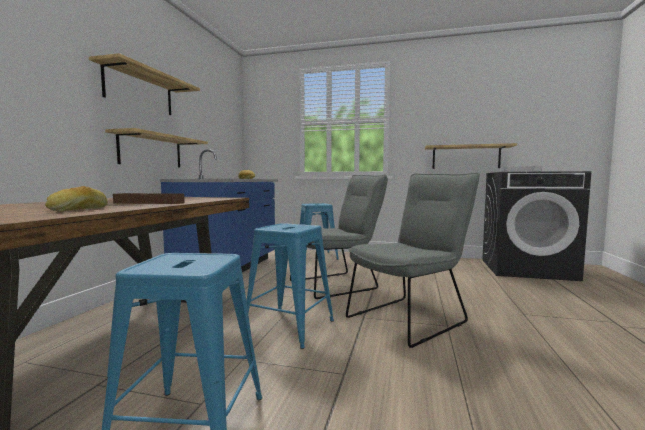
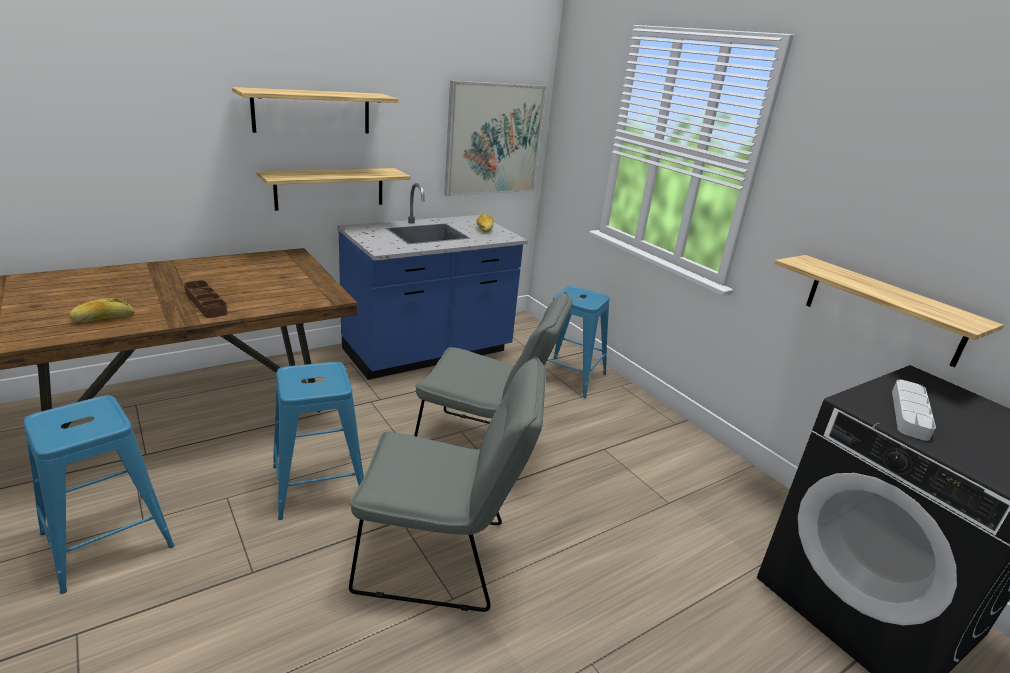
camera: 40 degrees right, 20 degrees up
(225, 133) = (494, 139): none -> picture

